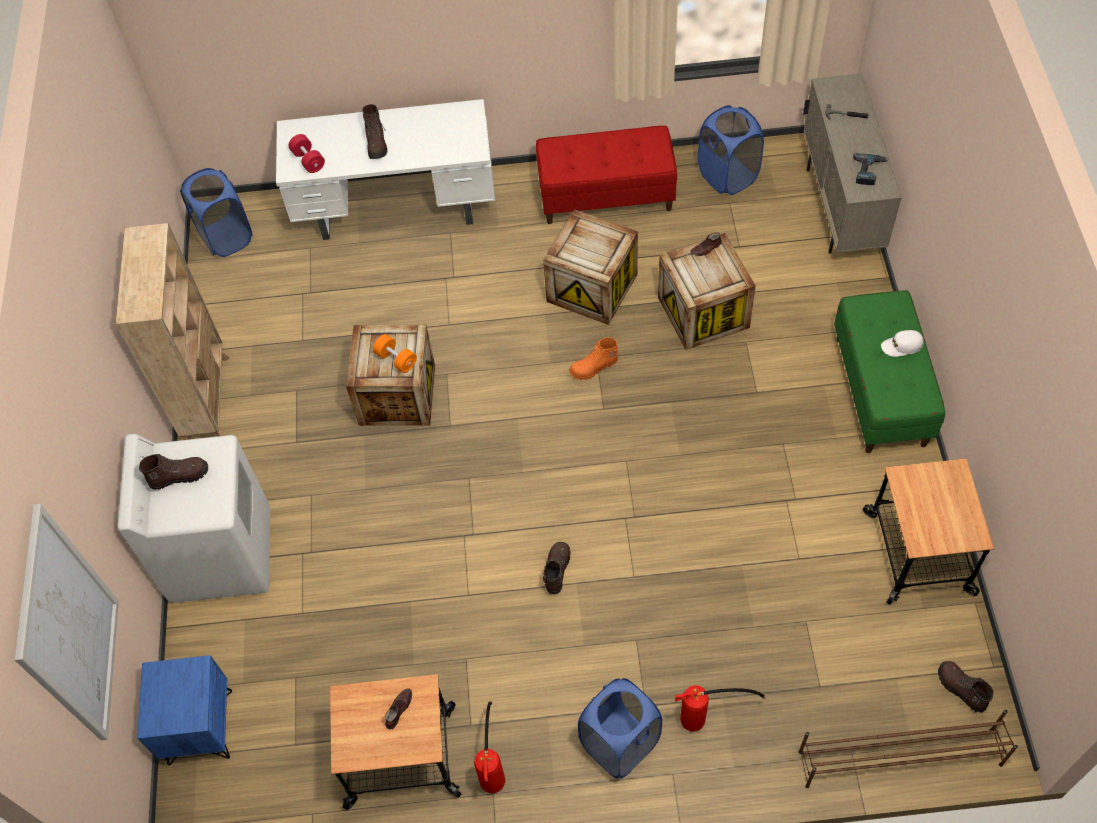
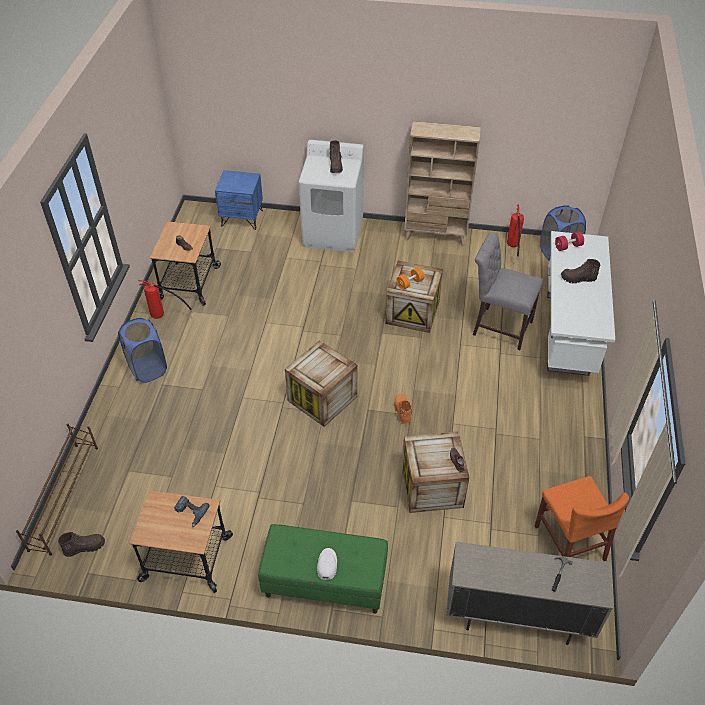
camera: 100 degrees right, 10 degrees down
(68, 627) = (235, 93): picture -> none
(402, 285) = (499, 327): none -> grey chair
(556, 570) = (263, 363): brown boot -> none
(592, 288) = (472, 425): crate -> crate (322, 399)
(606, 196) = (560, 454): red bench -> none
(707, 717) = (140, 410): fire extinguisher -> fire extinguisher (513, 248)
(727, 176) = (569, 543): blue laundry basket -> orange chair
(869, 171) = (487, 570): power drill -> power drill (190, 512)

